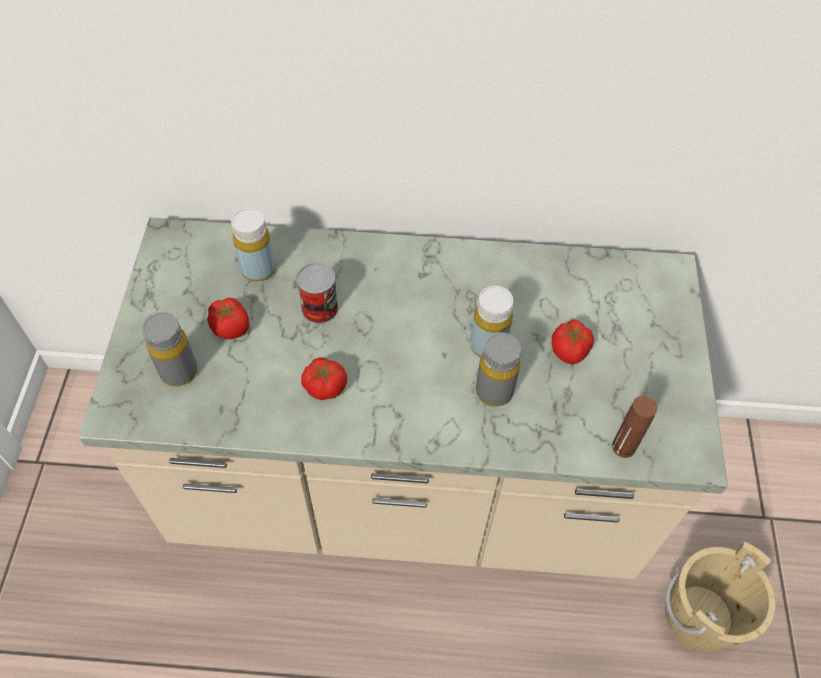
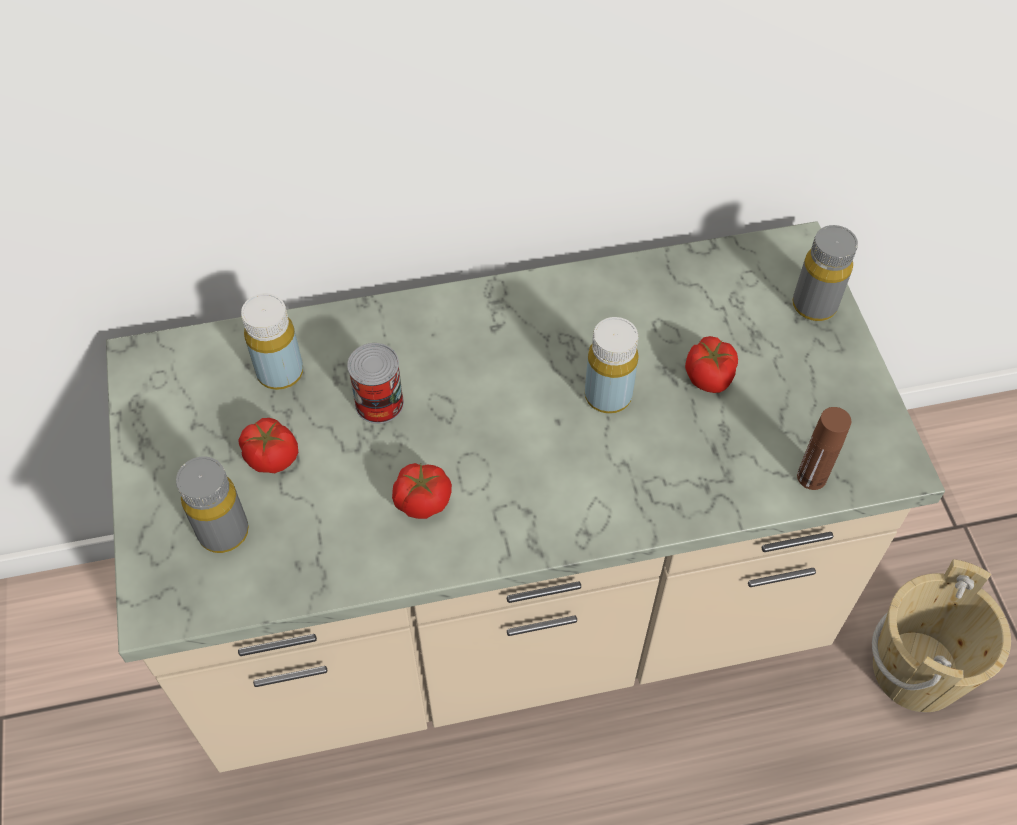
camera: 15 degrees left, 0 degrees up
(494, 391) = (635, 451): grey bottle -> grey bottle (814, 305)

